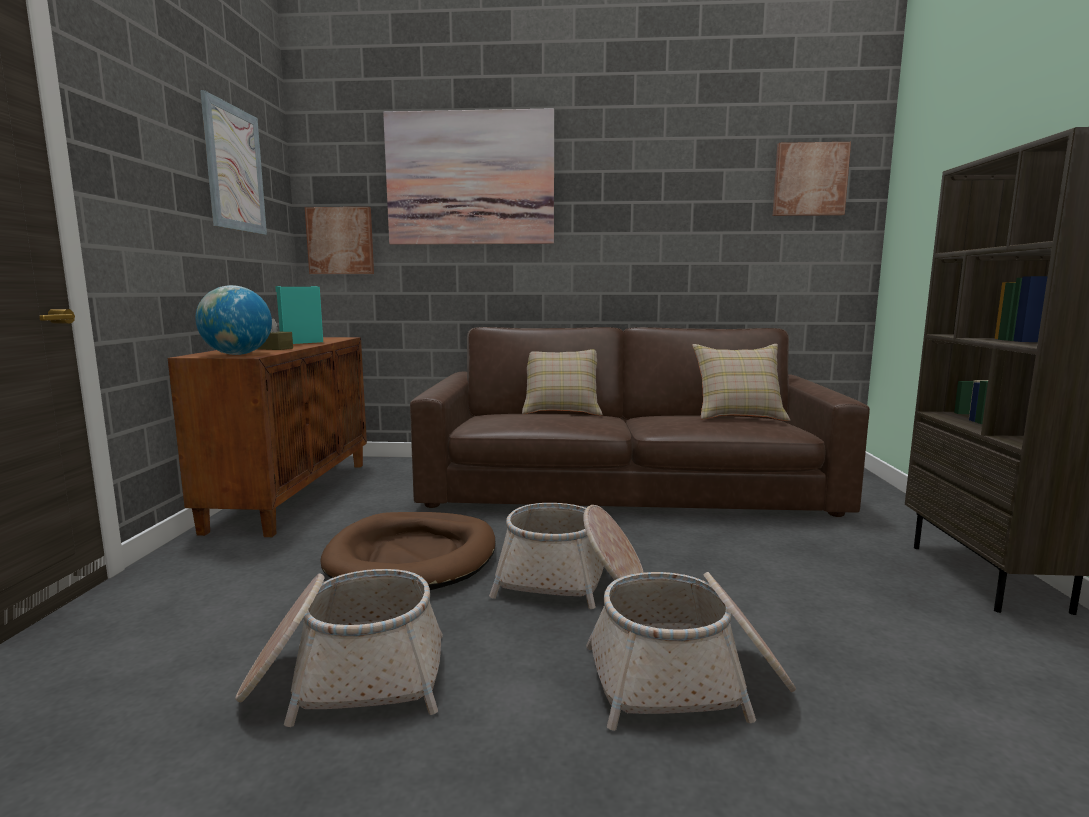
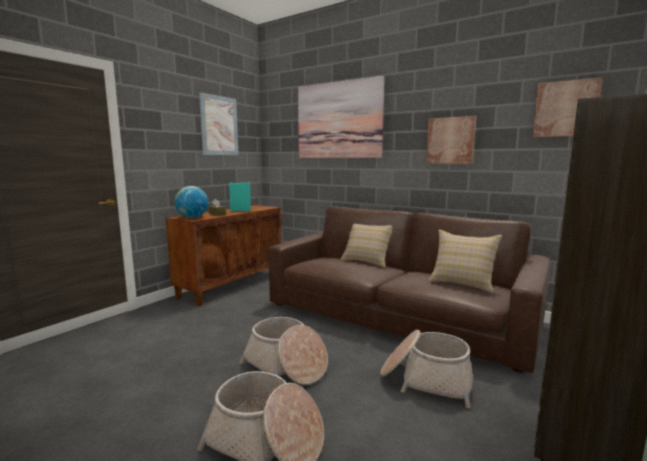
camera: 30 degrees right, 0 degrees up
(340, 241) = (279, 155): picture -> picture (450, 140)
(347, 678) = (143, 382): basket -> basket (425, 380)
(413, 558) = (237, 331): brown dog bed -> none

